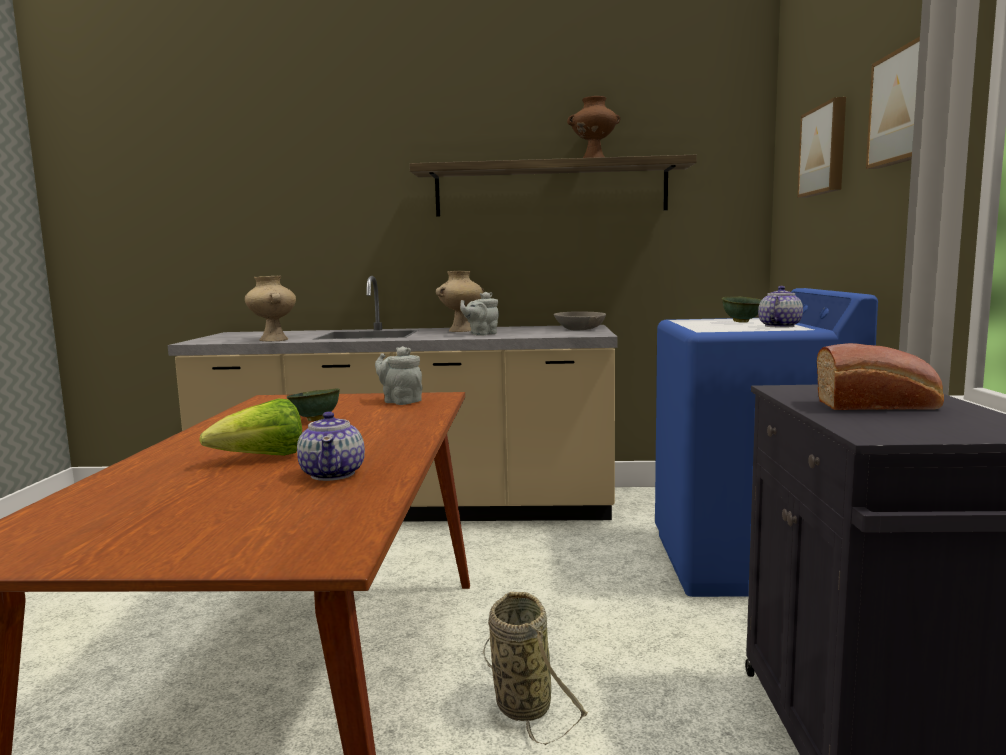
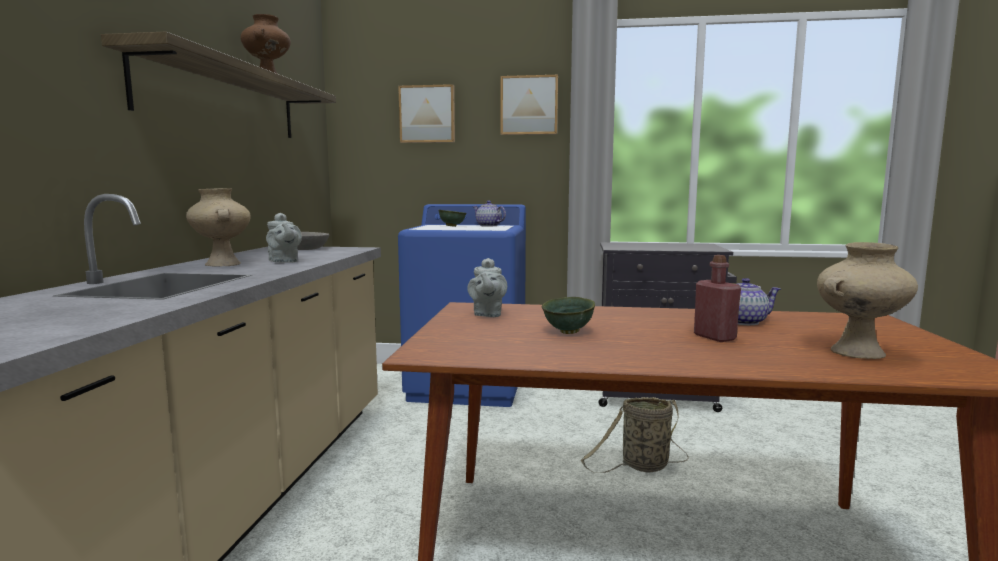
camera: 85 degrees left, 0 degrees up
(262, 458) = (714, 337): lettuce -> red bottle
(273, 340) = (115, 313): beige vase -> beige vase (858, 353)
(400, 401) = (487, 314): grey teapot -> grey teapot turned 45 degrees counterclockwise
(879, 405) = (657, 246): bread -> none

